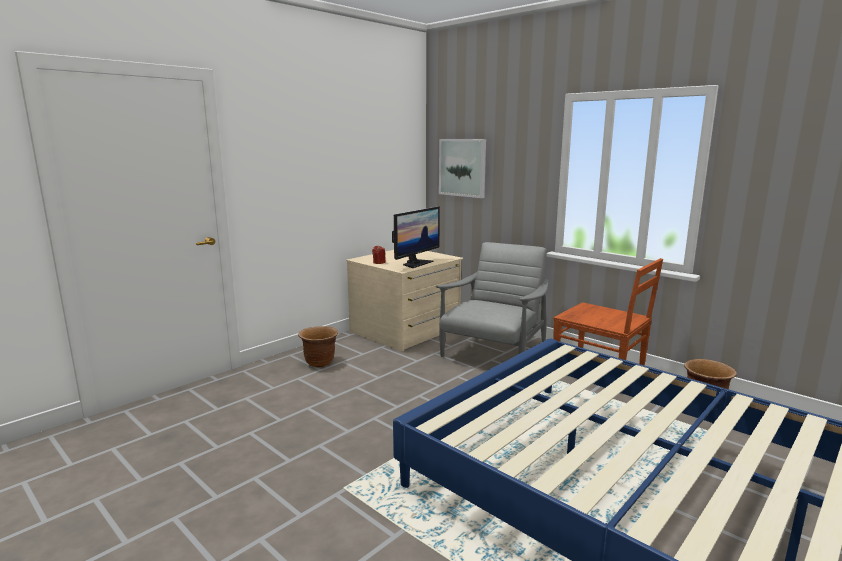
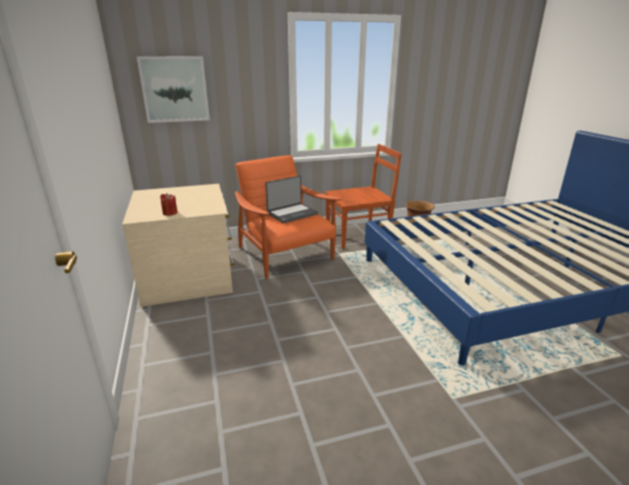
camera: 60 degrees left, 10 degrees up
(319, 362) = (192, 348): brown planter -> none
(416, 263) = (205, 201): monitor -> none
(494, 351) = (286, 255): grey armchair -> orange armchair
(498, 305) = (292, 214): none -> laptop

